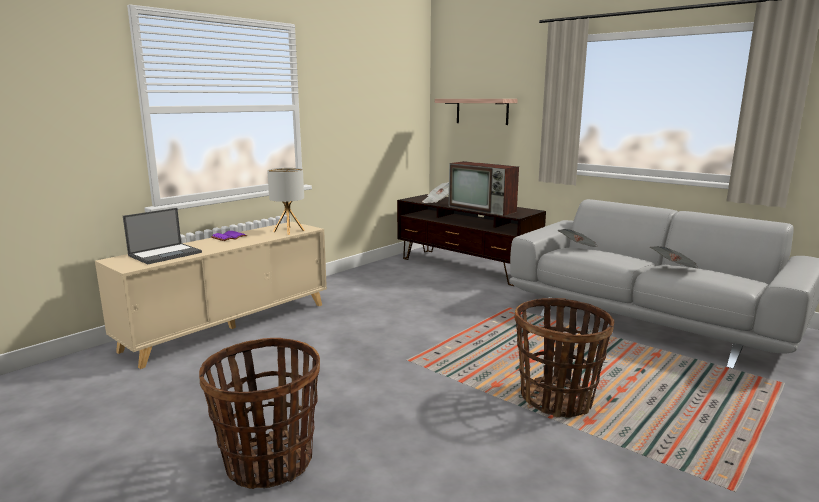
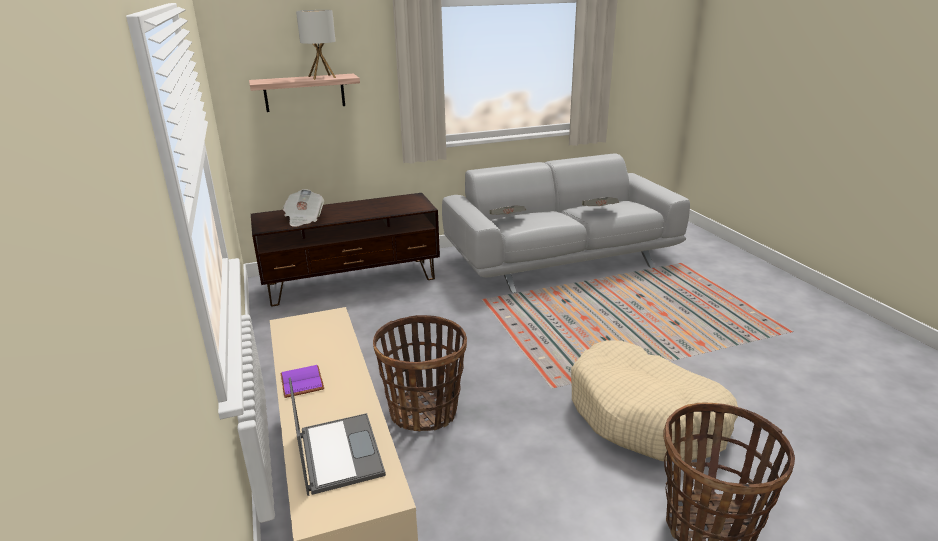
camera: 60 degrees left, 10 degrees up
(288, 231) = (327, 331): table lamp -> table lamp (322, 77)
(408, 409) = (646, 416): none -> beige dog bed
(483, 209) = (376, 211): television -> none
(557, 399) = (664, 343): basket -> basket (424, 412)

